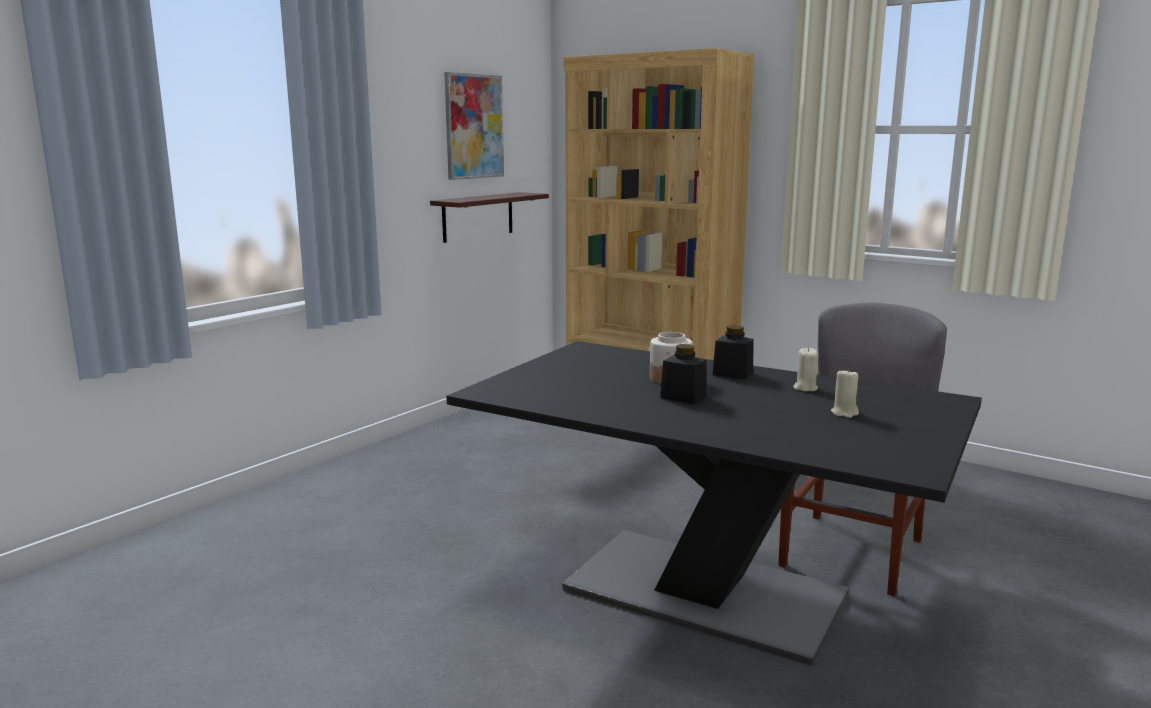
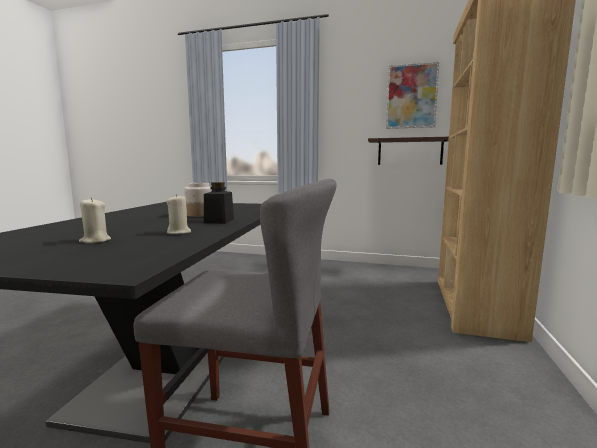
camera: 70 degrees right, 5 degrees down
(683, 397) = (155, 217): black jar -> none

